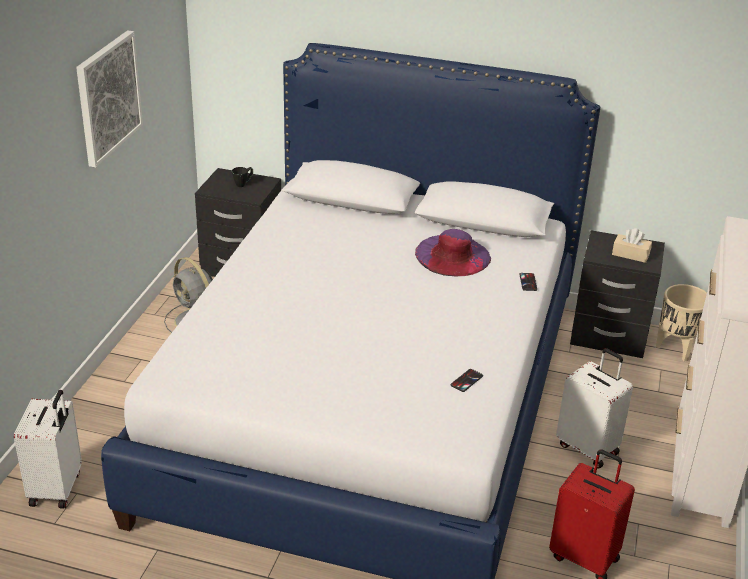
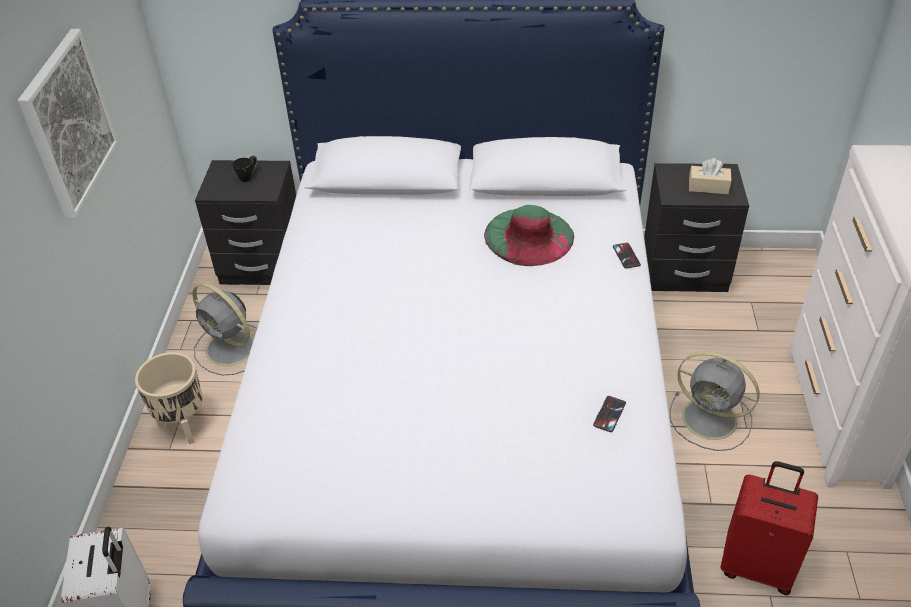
camera: 10 degrees left, 10 degrees up
(452, 255) = (529, 236): purple hat -> green hat
(588, 448) = (711, 419): white suitcase -> grey fan
(676, 350) = (757, 274): beige planter -> beige planter (184, 427)

